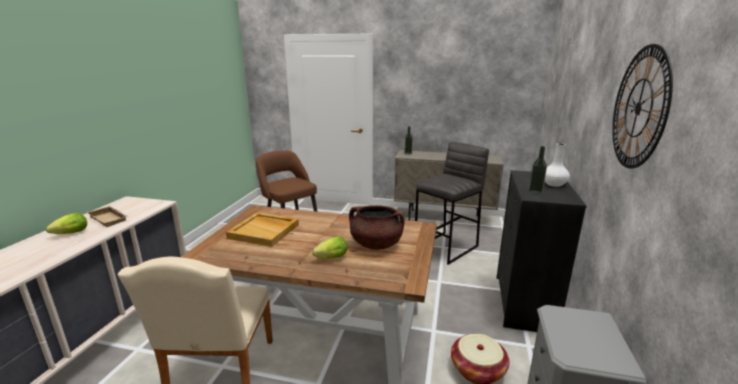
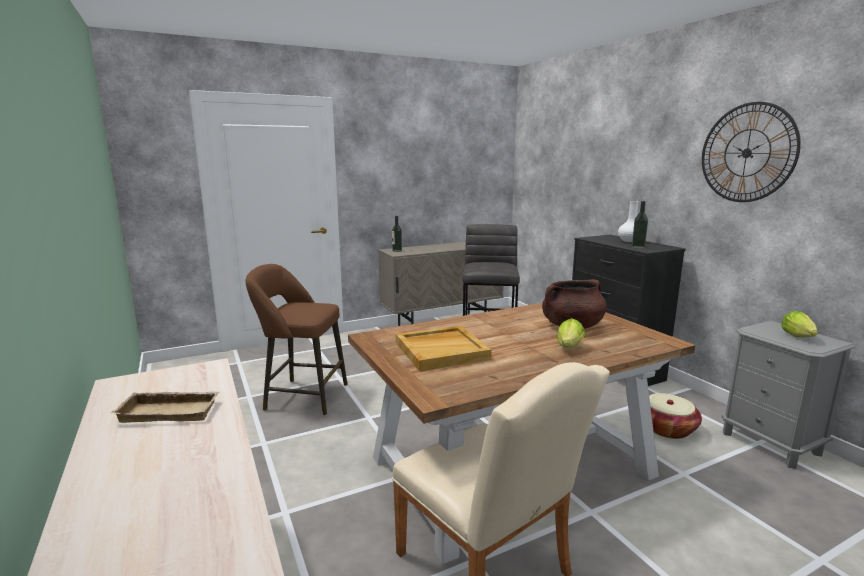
camera: 40 degrees left, 5 degrees down
(69, 234) = (150, 455): lettuce -> lettuce (799, 337)

